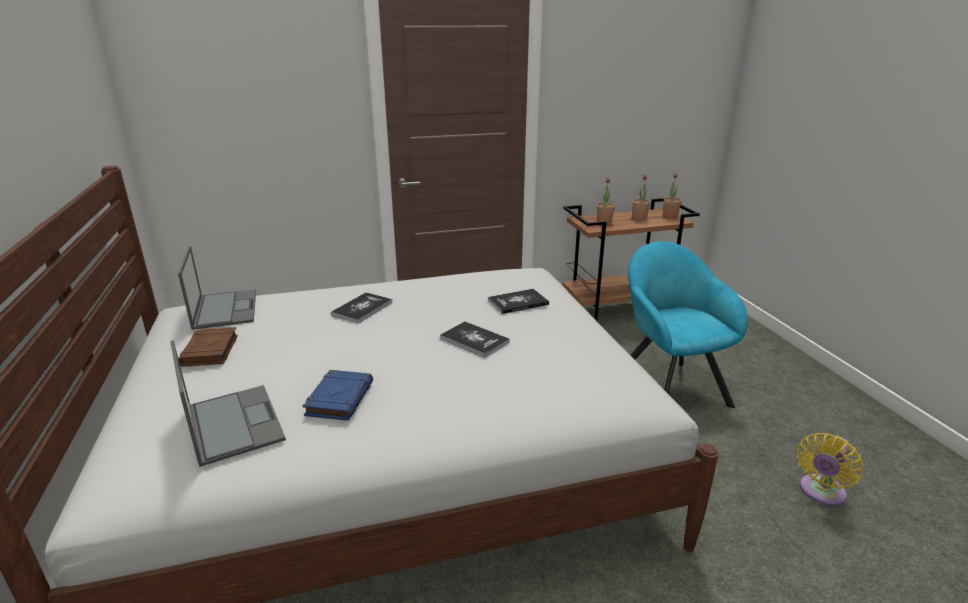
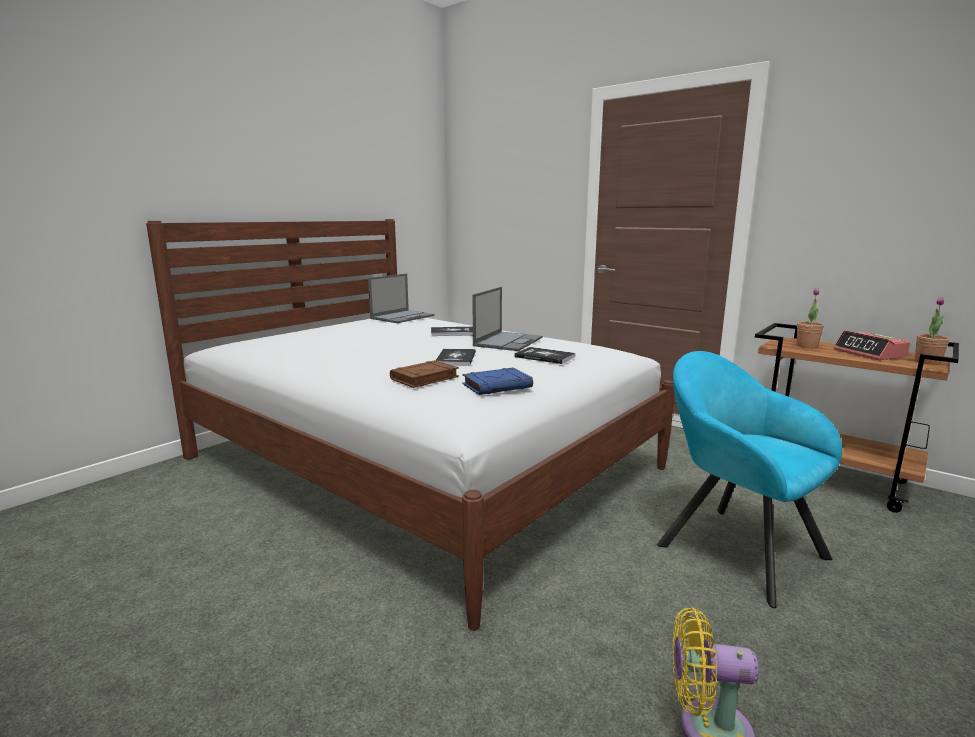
camera: 55 degrees right, 10 degrees down
(210, 351) = (352, 325): brown book -> brown book (424, 378)
(233, 423) = (286, 343): laptop -> laptop (508, 341)
(339, 398) = (333, 351): blue book -> blue book (497, 386)
(639, 218) = (870, 353): potted plant -> alarm clock
(667, 386) = (734, 547): turquoise armchair -> turquoise armchair turned 75 degrees counterclockwise

